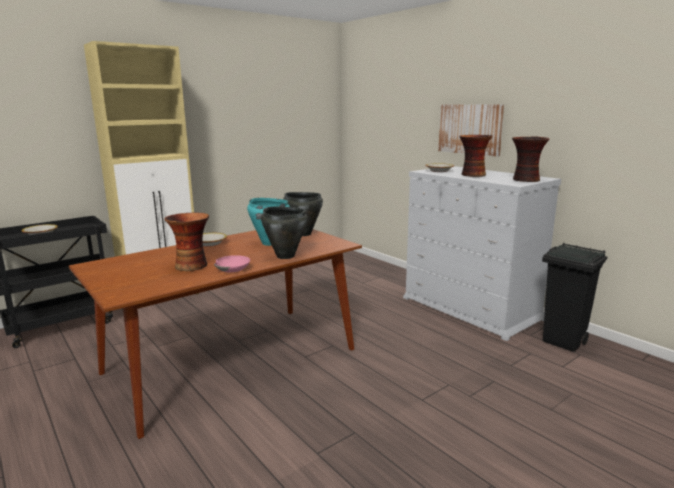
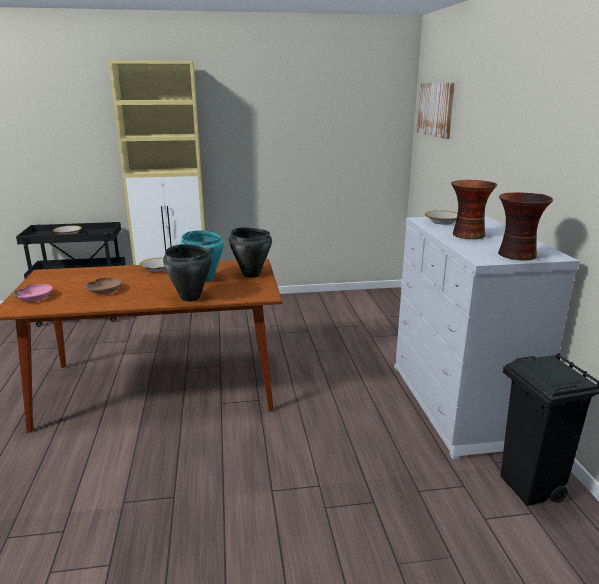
camera: 30 degrees right, 5 degrees up
(191, 265) = (105, 290): vase -> brown bowl
(232, 268) = (128, 301): pink bowl -> pink bowl (35, 297)
(470, 129) = (508, 169): picture -> picture (436, 109)

